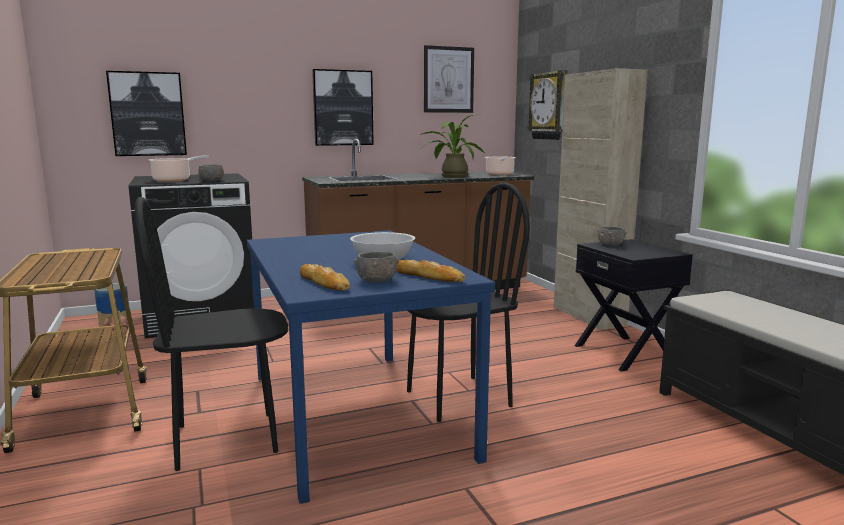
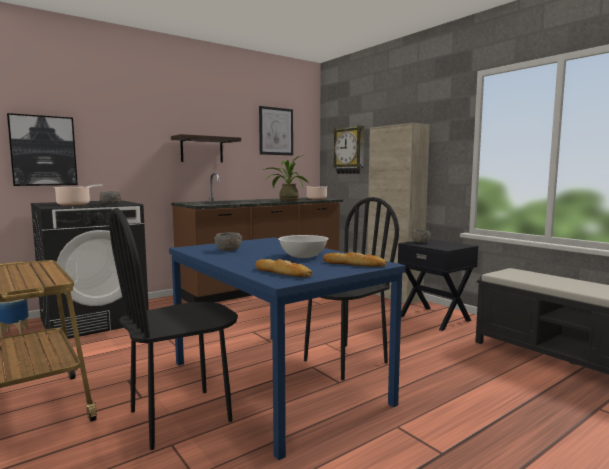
camera: 15 degrees left, 5 degrees down
(343, 108) = (202, 149): picture -> shelf
(377, 280) = (320, 269): grey bowl -> grey bowl (228, 250)

